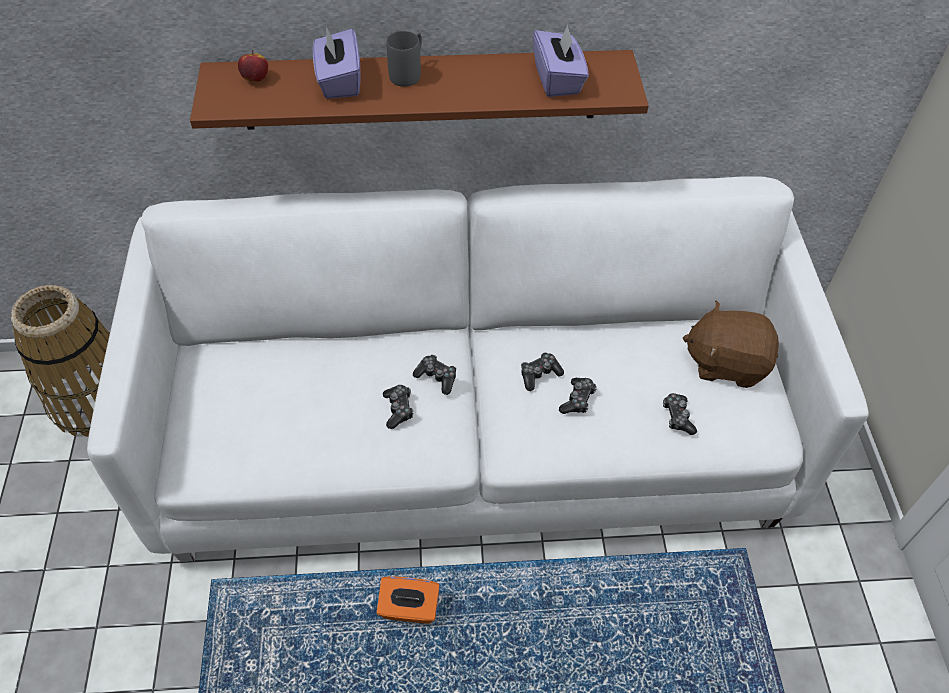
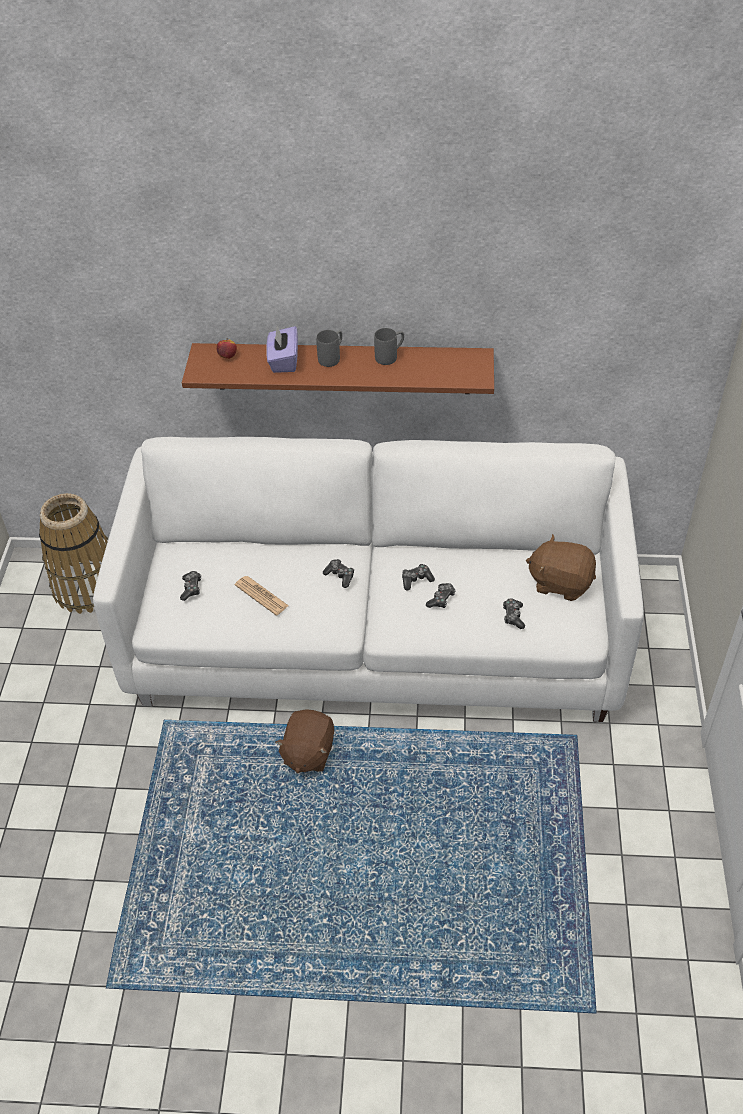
camera: 10 degrees right, 5 degrees down
(332, 415) = (261, 595): none -> newspaper
(398, 409) = (309, 595): game controller -> game controller (191, 588)
(409, 608) = (308, 753): orange tissue box -> brown plush toy
(491, 67) = (390, 356): none -> grey mug
(558, 79) = (434, 367): purple tissue box -> none

